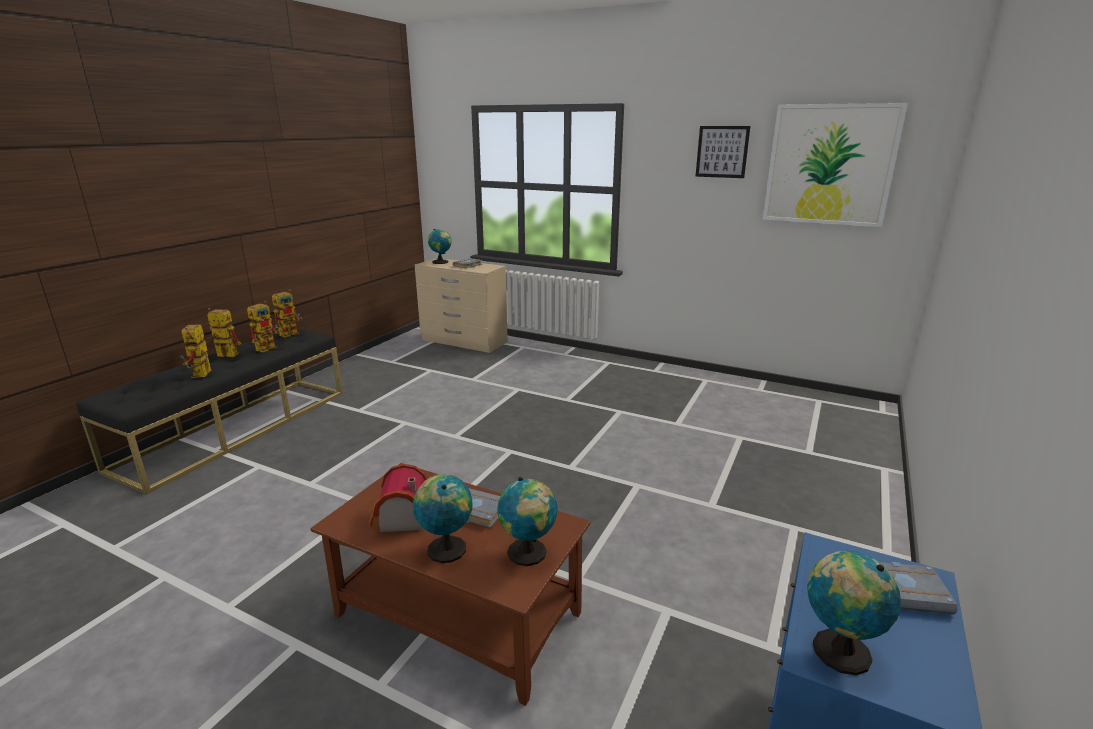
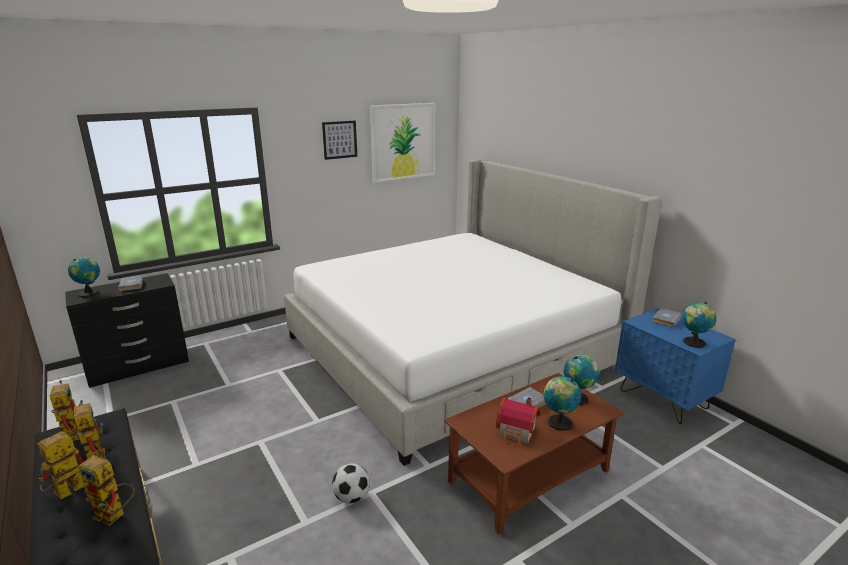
camera: 60 degrees left, 0 degrees up
(352, 495) = (352, 497): none -> football
(464, 341) = (139, 366): beige dresser -> black dresser
(679, 467) = (451, 351): none -> bed

